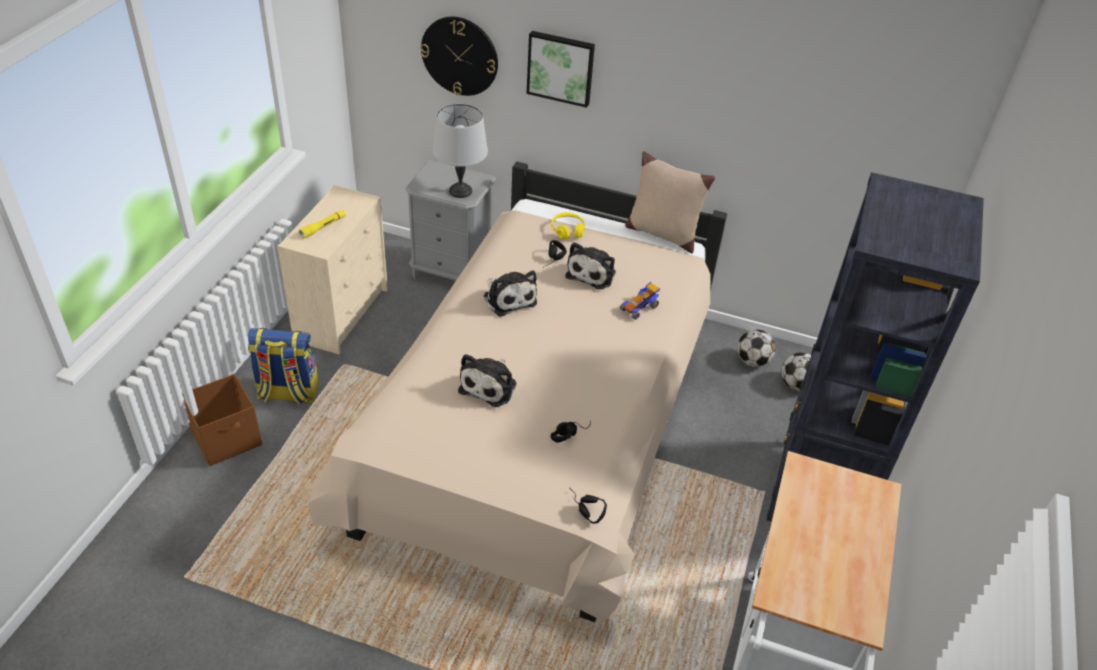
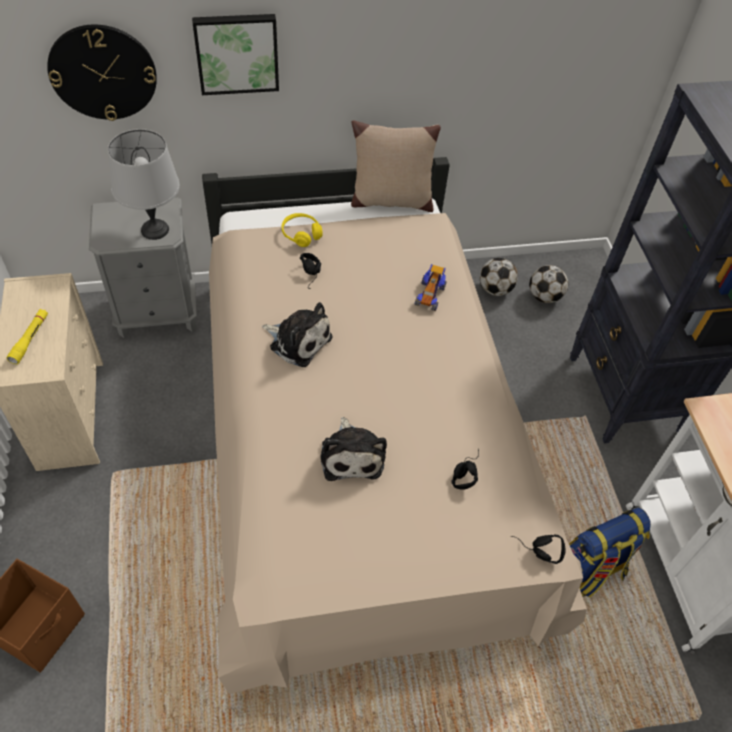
camera: 30 degrees left, 10 degrees up
(287, 393) = (72, 537): backpack -> backpack (589, 571)
(592, 273) = (359, 274): plush toy -> none

